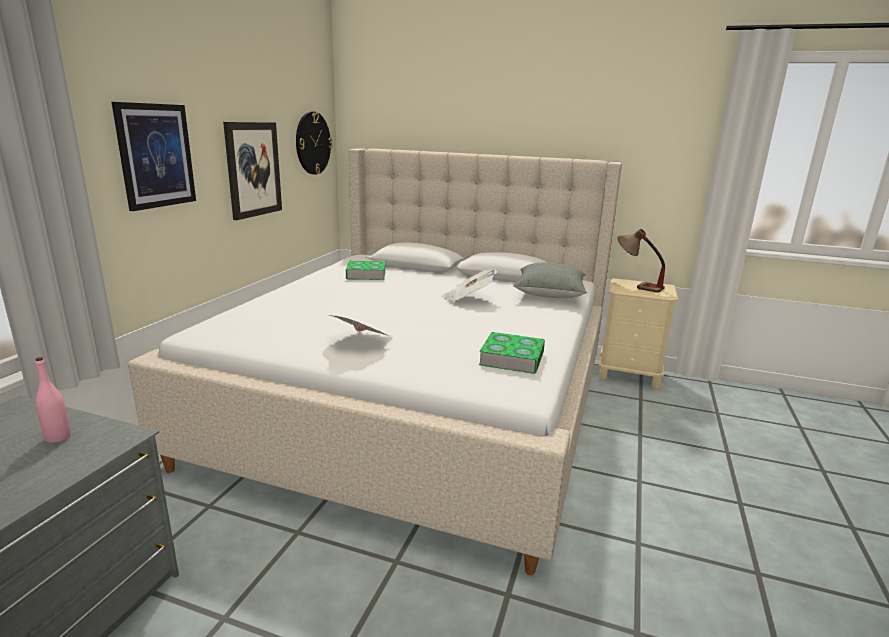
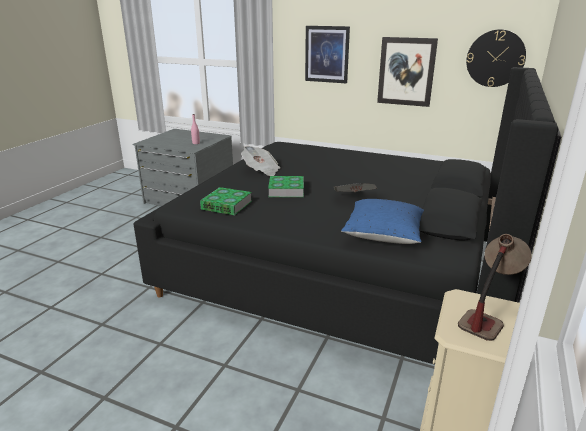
camera: 95 degrees right, 5 degrees up
(366, 274) = (410, 169): book -> book (286, 190)
(420, 406) = (343, 267): beige bed -> black bed
(549, 294) = (383, 235): grey pillow -> blue pillow

